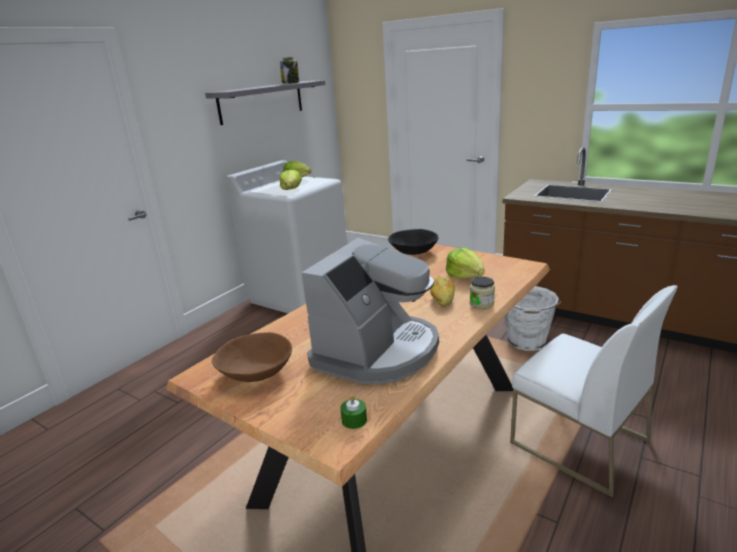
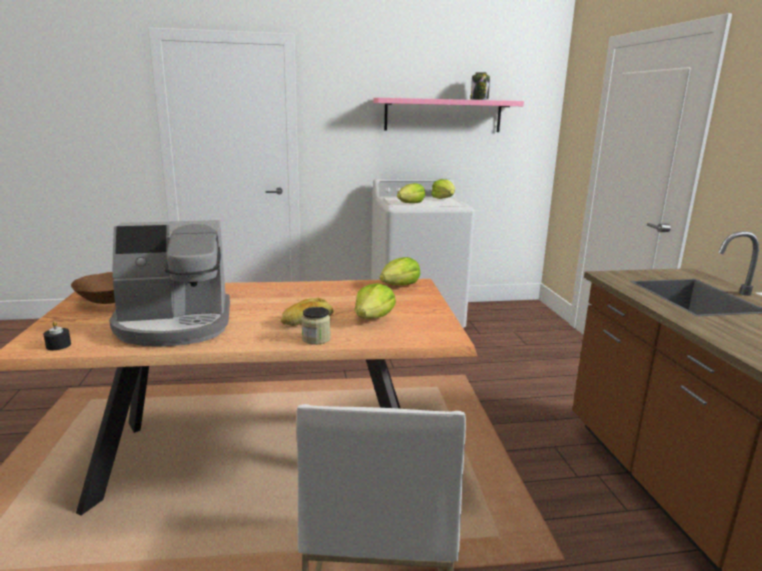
camera: 45 degrees right, 5 degrees down
(262, 102) = (443, 115): grey shelf -> pink shelf
(354, 420) = (58, 345): green candle -> black candle
(413, 252) = (400, 285): black bowl -> lettuce
(526, 343) = (528, 471): white bucket -> none

